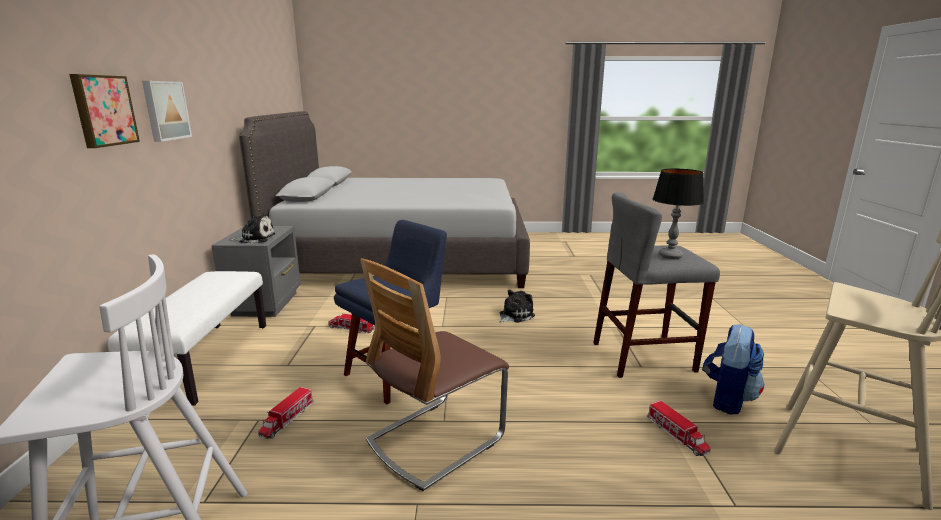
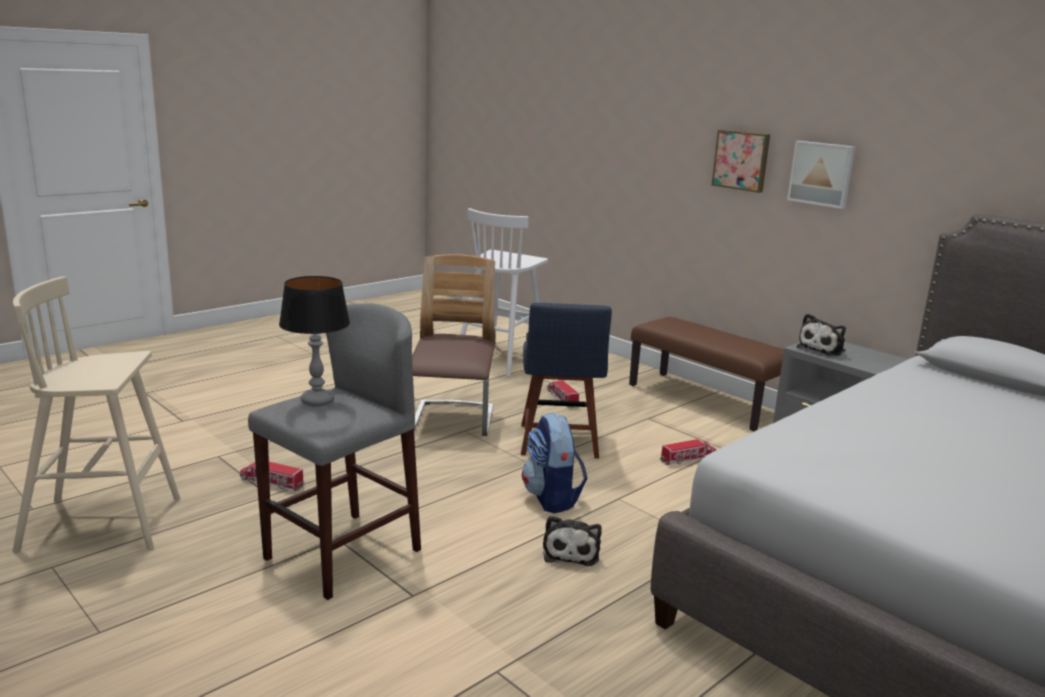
camera: 135 degrees right, 0 degrees up
(206, 360) = (705, 400): white bench -> brown bench
(727, 399) = (224, 535): backpack -> backpack (552, 498)

